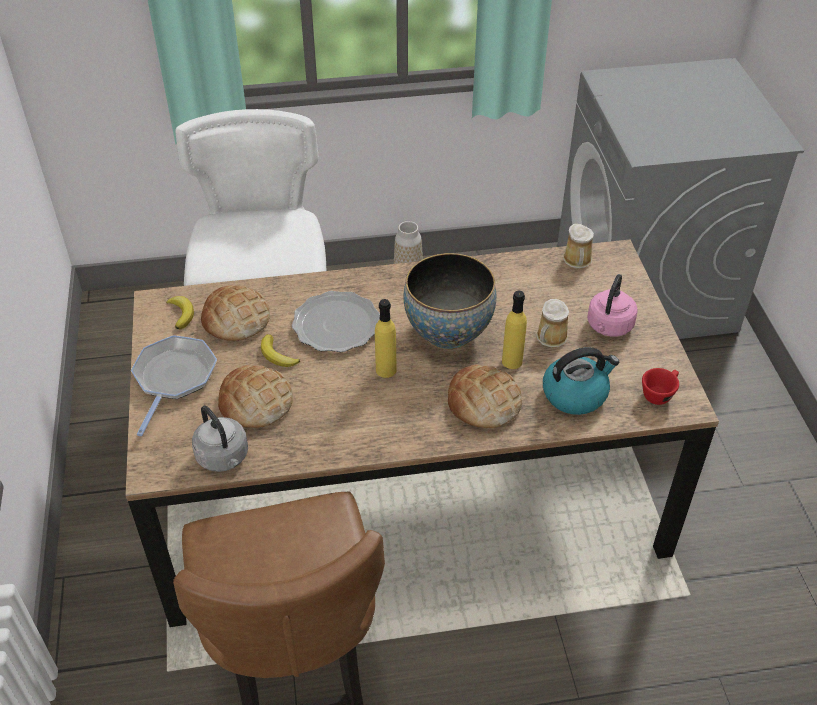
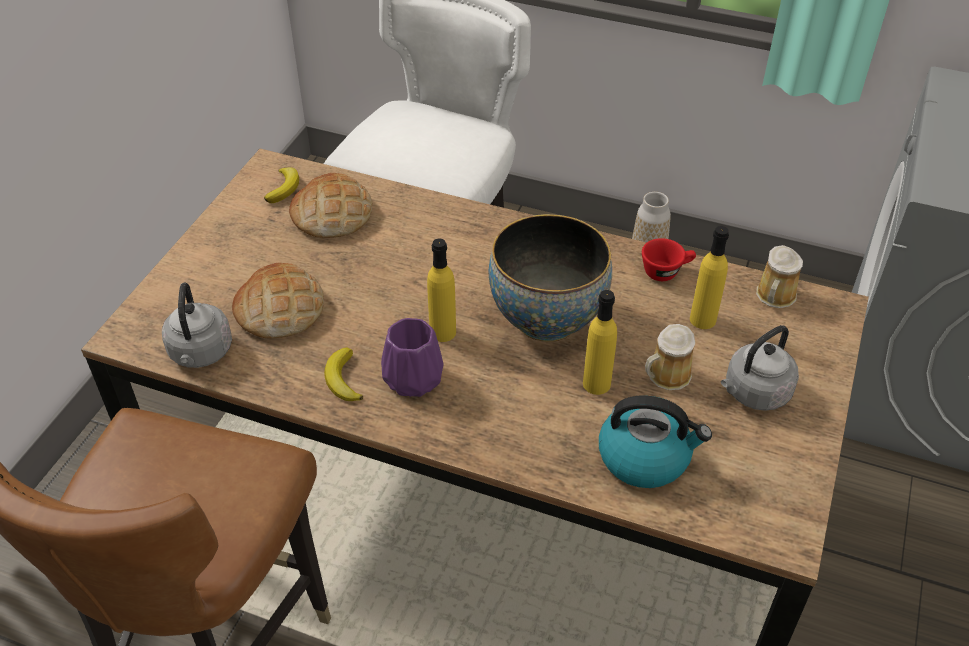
camera: 30 degrees right, 0 degrees up
(173, 378) = (222, 250): frying pan -> none
(277, 355) = (341, 268): banana -> banana (343, 379)
(336, 325) = (429, 261): plate -> none
(391, 410) = (412, 380): none -> purple vase
(483, 402) = (524, 417): bread -> none
(545, 293) = (702, 319): none -> yellow bottle
(608, 327) = (754, 393): pink kettle -> grey kettle
(659, 393) = (759, 506): red cup -> red cup (666, 271)

